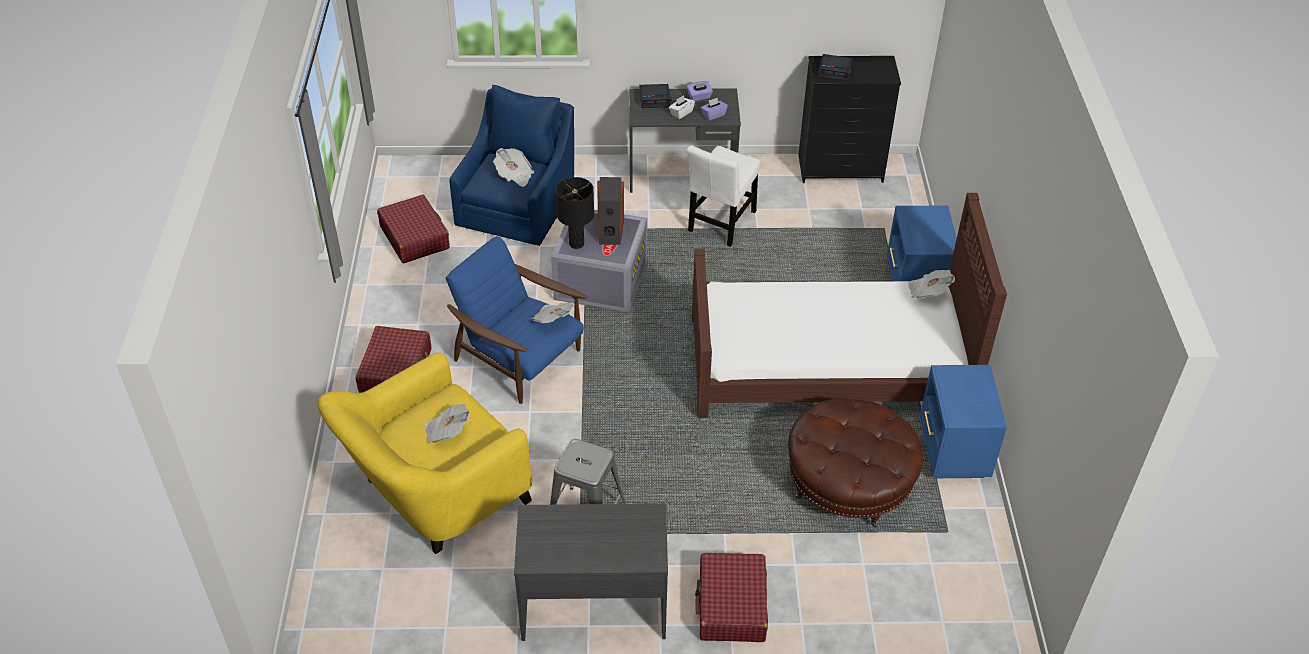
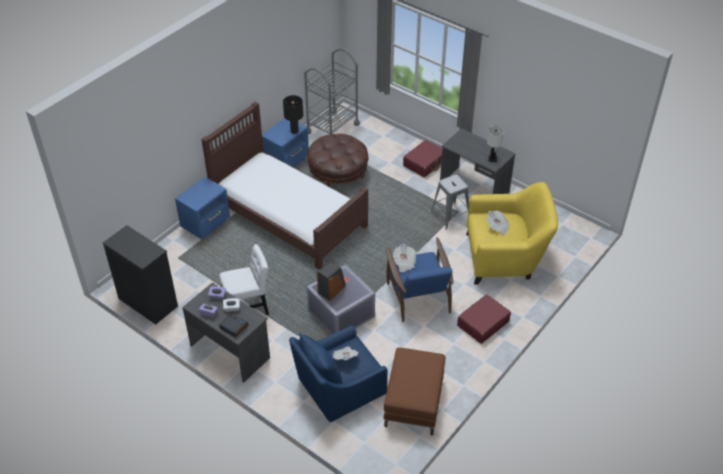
camera: 140 degrees left, 0 degrees up
(415, 237) = (414, 402): red suitcase -> brown ottoman
(547, 530) = (492, 159): none -> white table lamp
(576, 244) = (356, 292): black table lamp -> black table lamp (294, 131)
(835, 71) = (145, 251): alarm clock -> none
(928, 292) = (233, 180): newspaper -> none
(976, 575) = (332, 128): none -> grey cart

